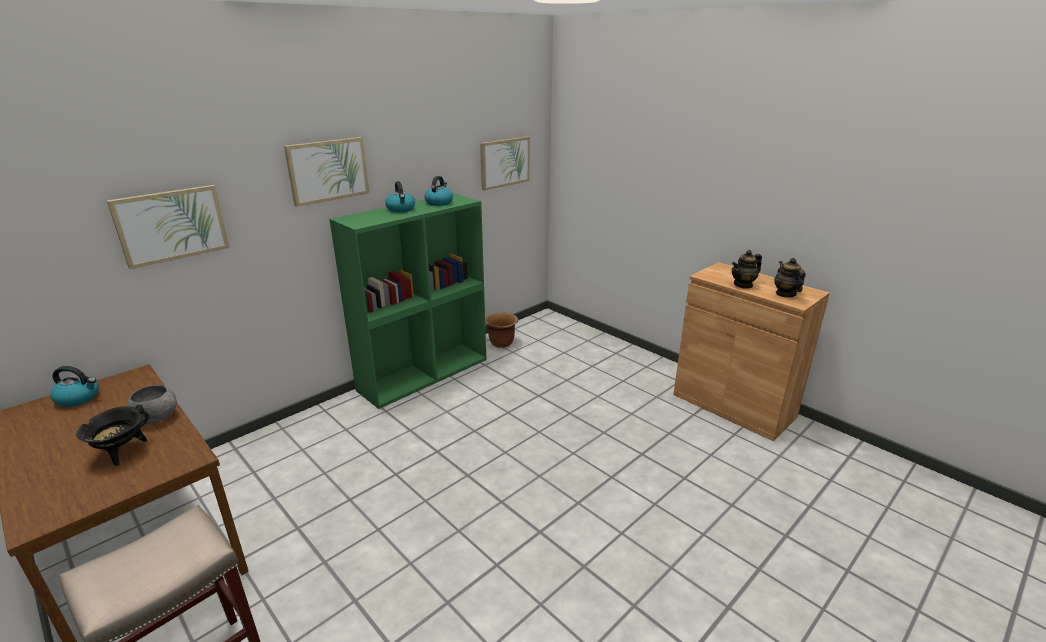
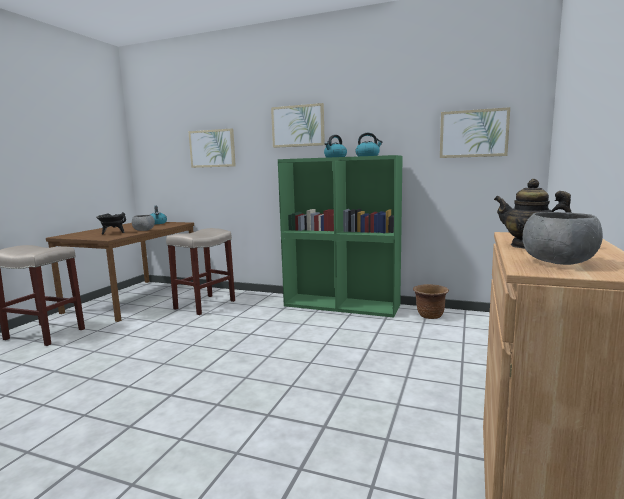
camera: 65 degrees right, 15 degrees down
(289, 469) = (204, 305): none -> beige stool
(785, 294) = (557, 262): teapot -> grey bowl

